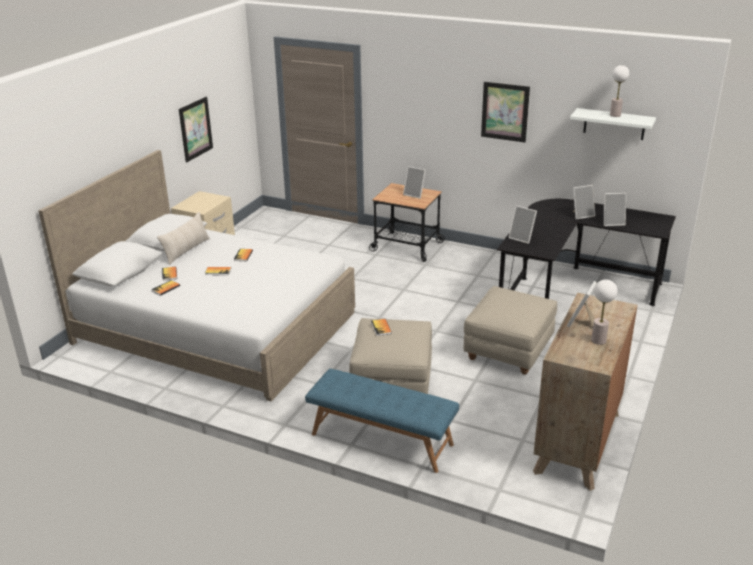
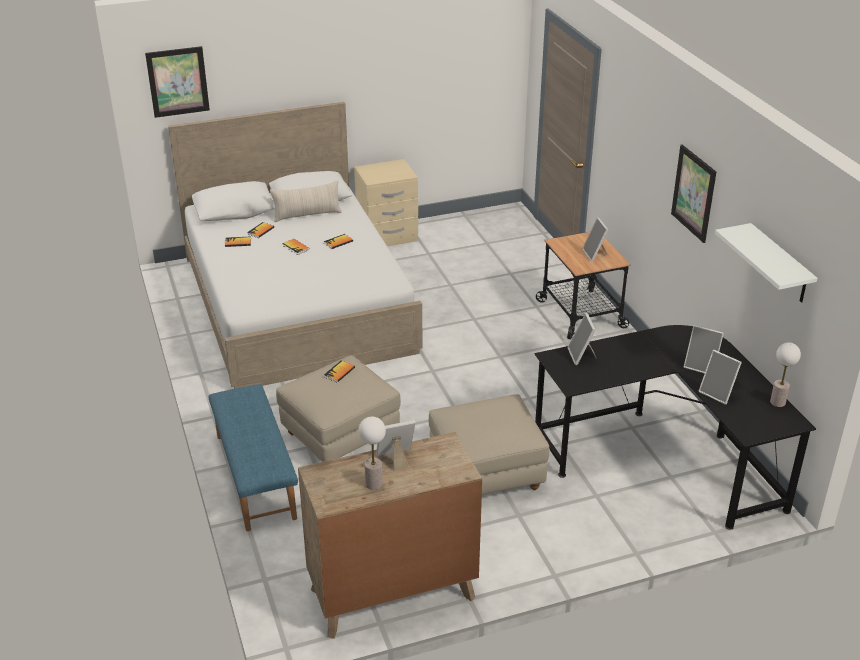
camera: 45 degrees right, 5 degrees up
(195, 129) = (413, 90): picture -> picture (178, 81)
(615, 115) = (771, 252): table lamp -> table lamp (778, 402)

